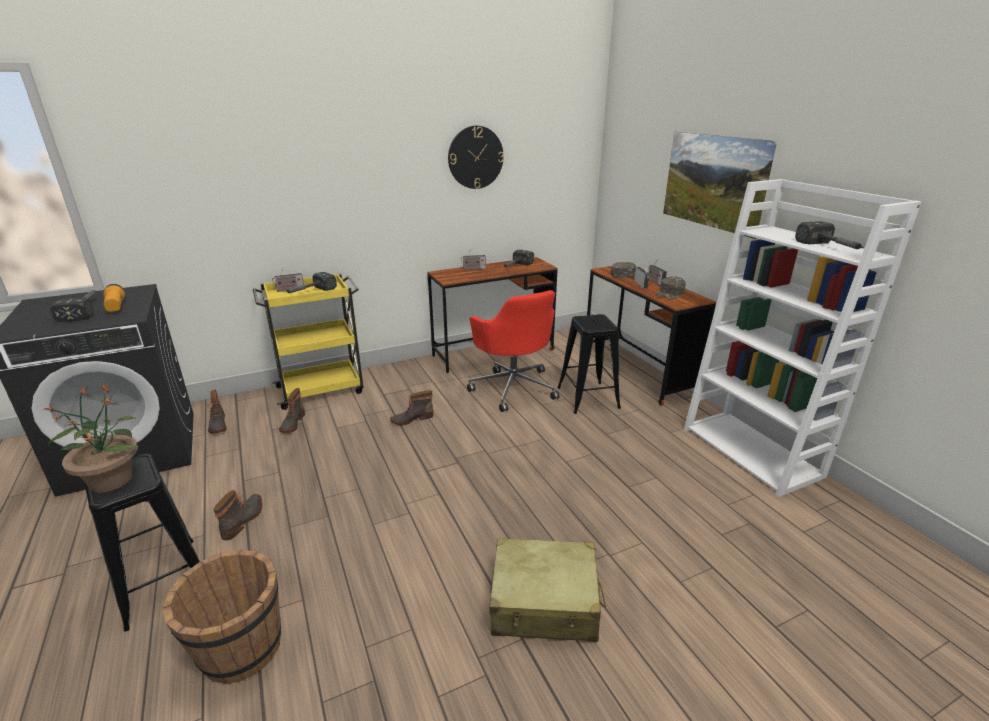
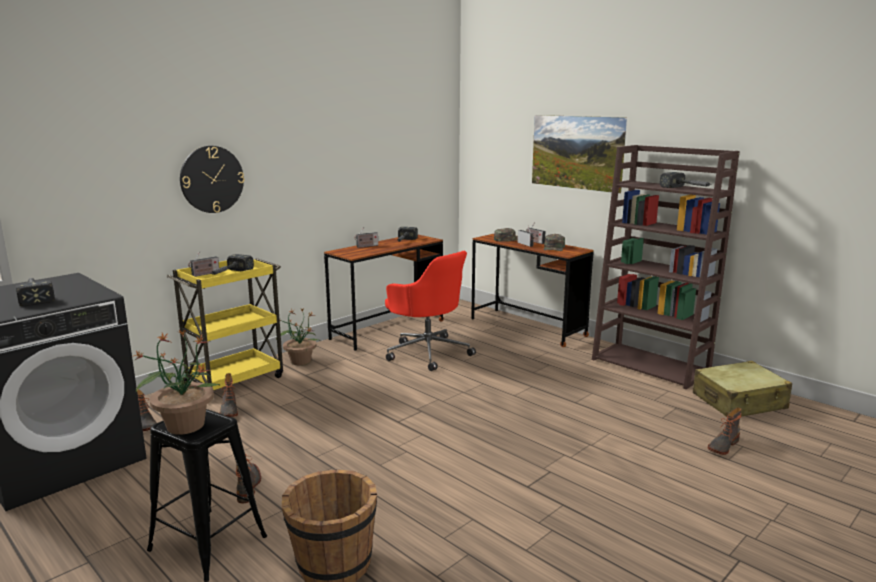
camera: 20 degrees left, 10 degrees down
(116, 306) = (68, 291): flashlight -> none
(390, 377) = (300, 361): none -> potted plant
(412, 418) = (350, 388): boot -> boot (722, 446)
(475, 157) = (362, 141): wall clock -> wall clock (212, 179)
(544, 602) = (563, 481): beige suitcase -> beige suitcase (739, 402)
(587, 397) = (499, 350): black stool -> none
(752, 452) = (651, 366): white bookcase -> brown bookcase

